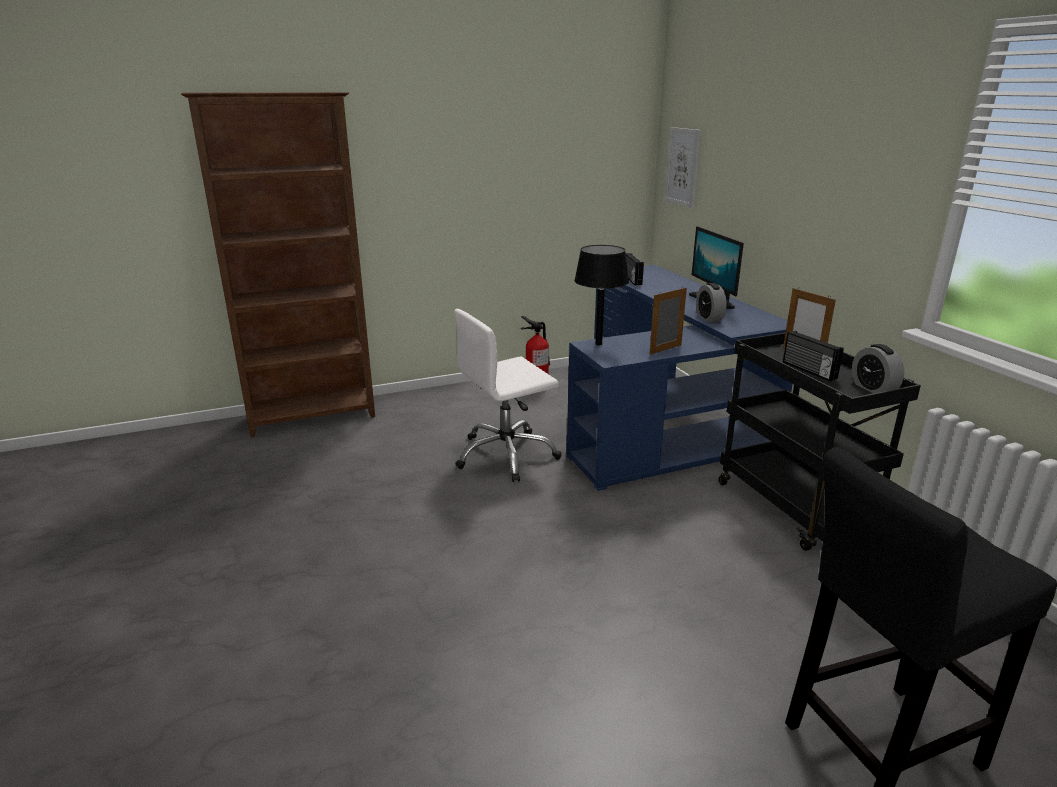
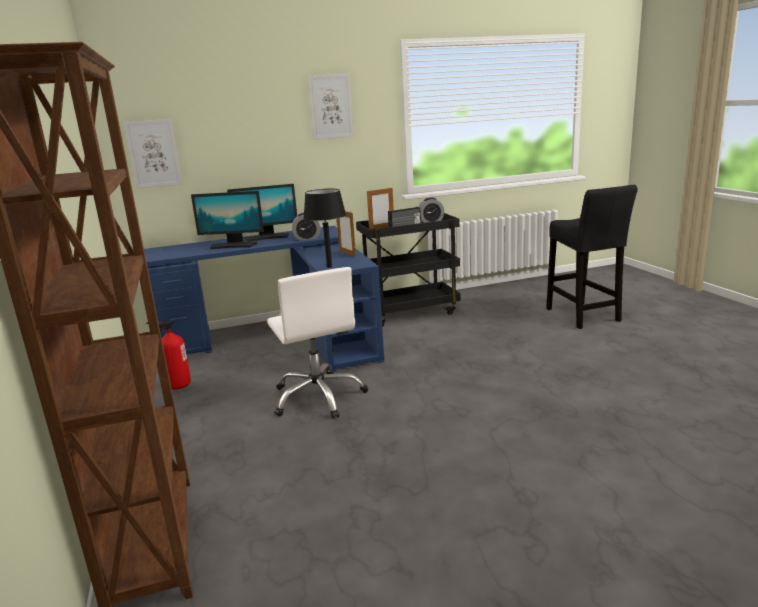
camera: 85 degrees left, 5 degrees down
(631, 280) = (186, 253): radio -> none
(667, 291) = (233, 245): none -> monitor
(849, 142) = (331, 107): none -> picture

